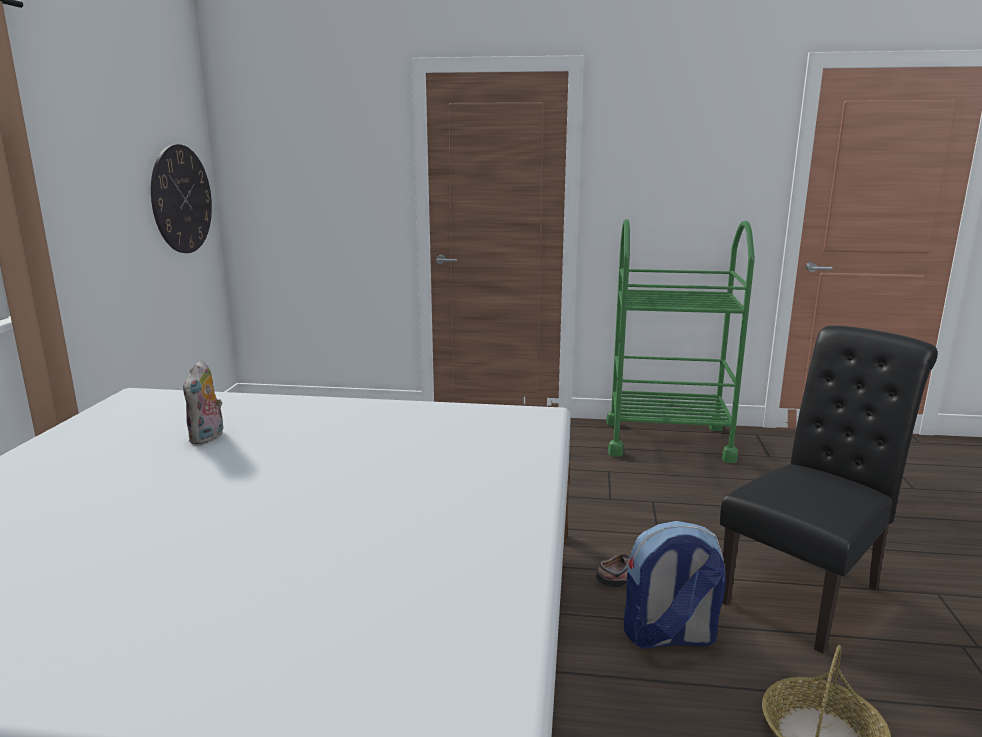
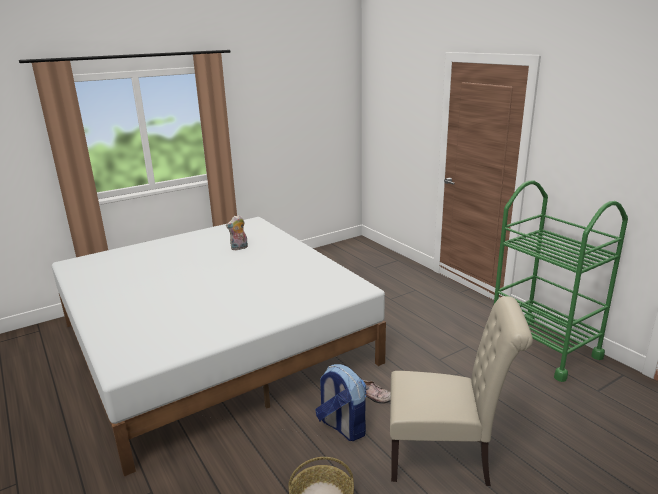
camera: 50 degrees right, 5 degrees up
(181, 199) = (331, 126): wall clock -> none
(807, 591) = (445, 458): black chair -> beige chair

